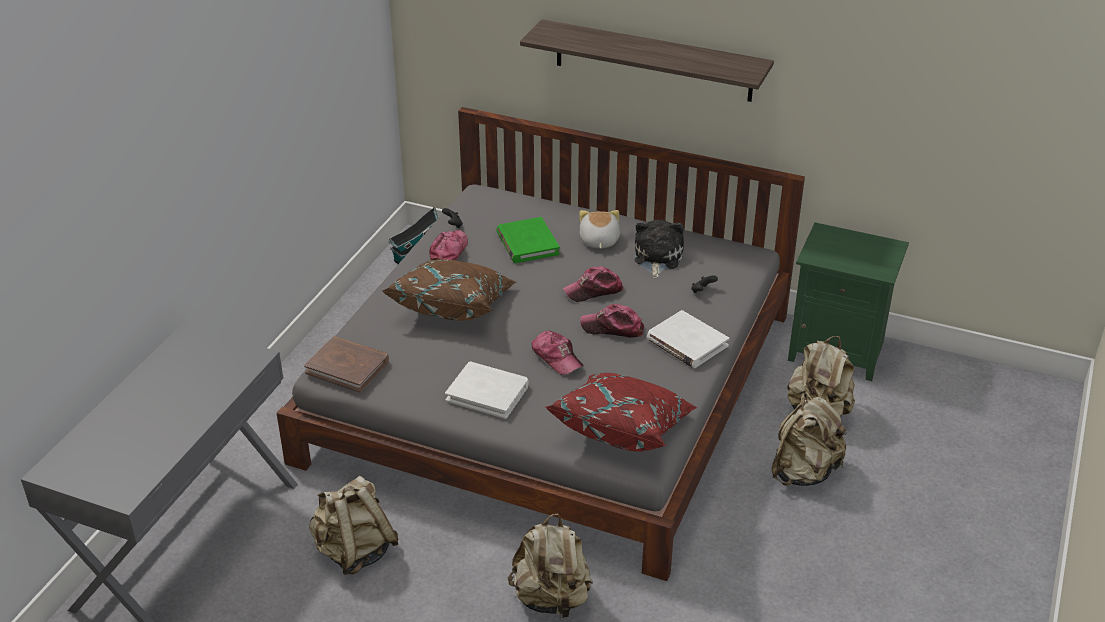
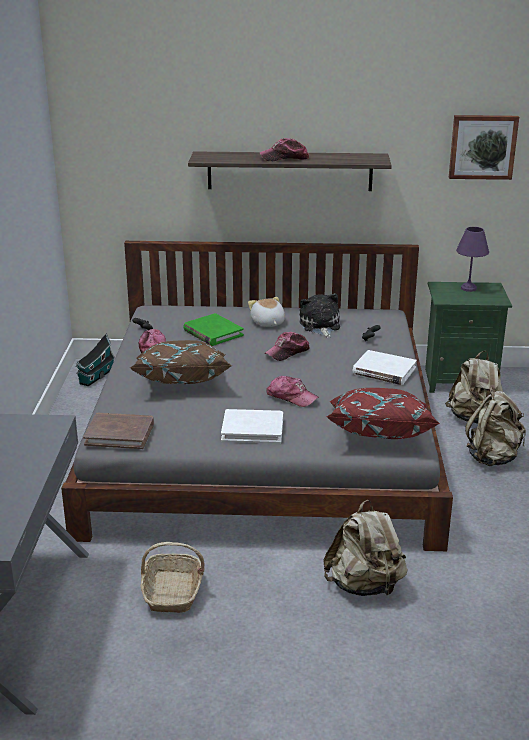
camera: 20 degrees left, 10 degrees down
(354, 551) = (172, 592): beige backpack -> basket
(612, 328) = (321, 371): cap -> cap (284, 158)
(858, 243) = (468, 288): none -> purple table lamp
(895, 72) = (482, 146): none -> picture

